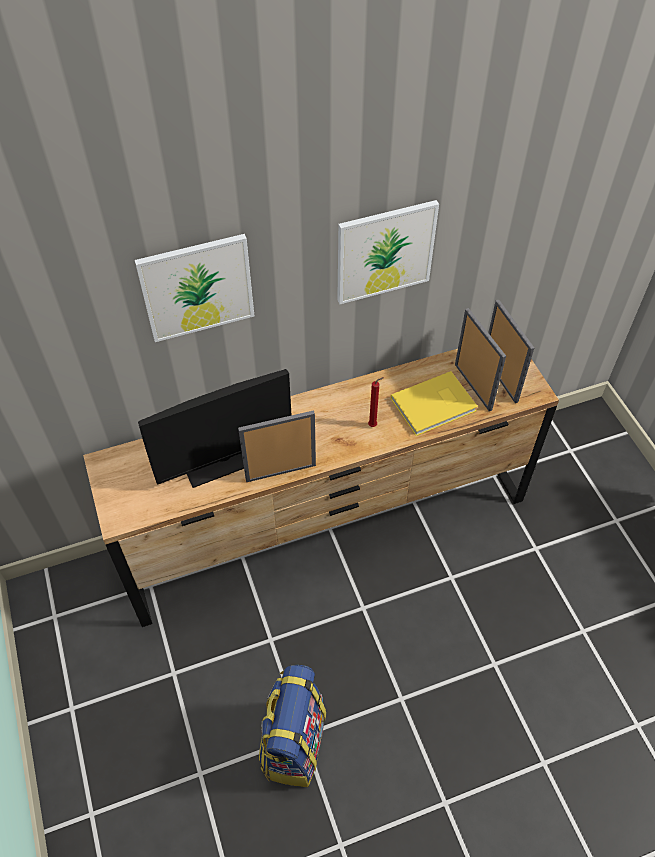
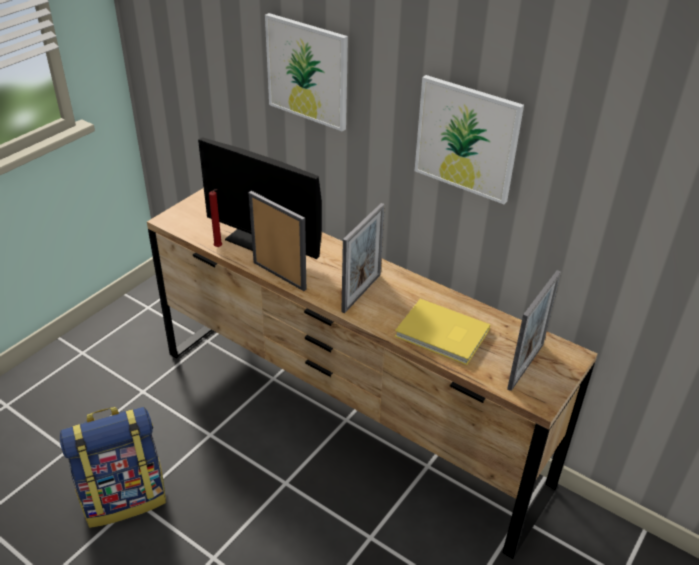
camera: 55 degrees right, 15 degrees down
(374, 425) = (379, 306): red candle -> red candle (219, 248)
(473, 387) = (493, 351): picture frame -> picture frame (361, 292)

